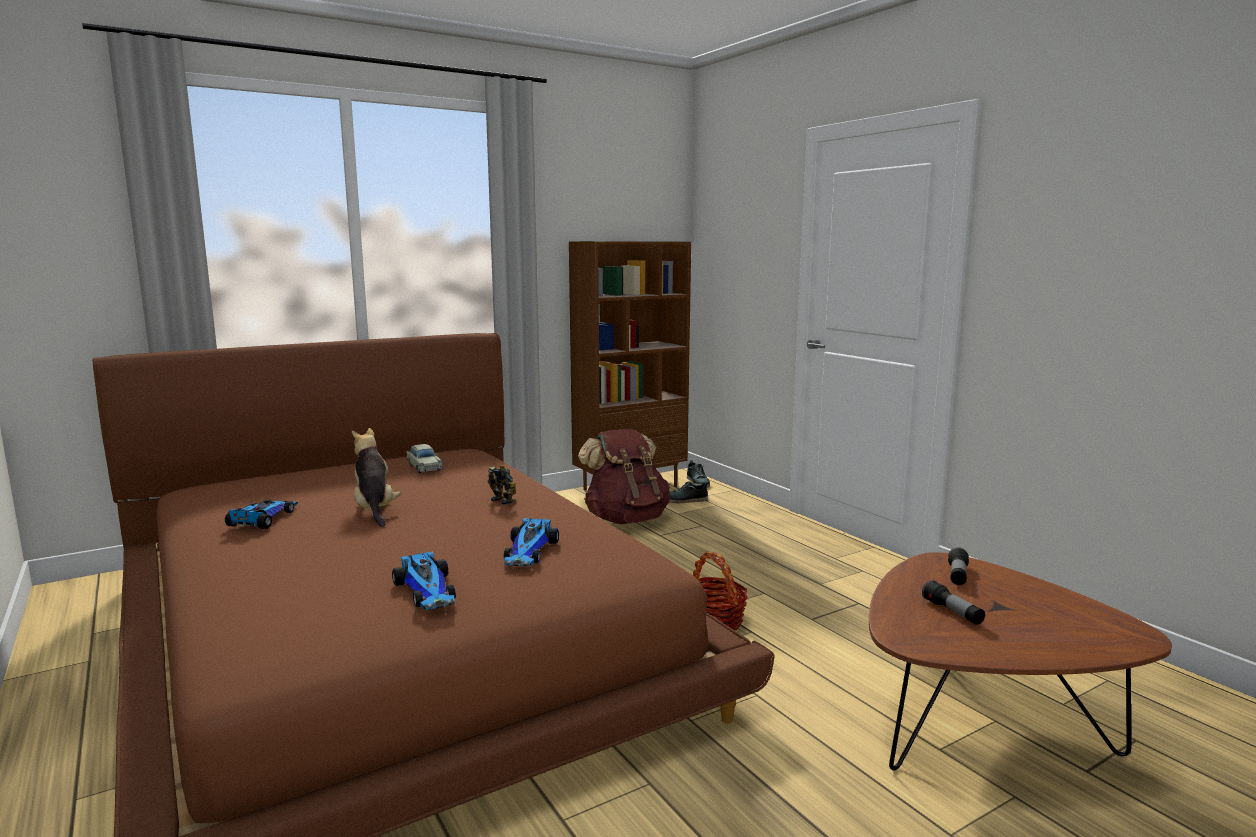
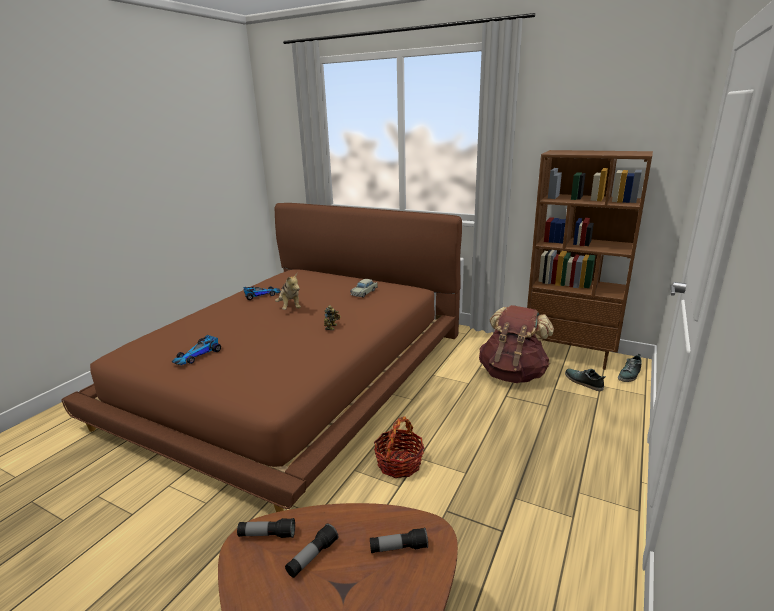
camera: 60 degrees right, 10 degrees up
(375, 510) = (290, 307): plush toy -> plush toy turned 120 degrees clockwise
(529, 552) = (260, 359): toy car -> none
(906, 629) = (267, 535): none -> flashlight

